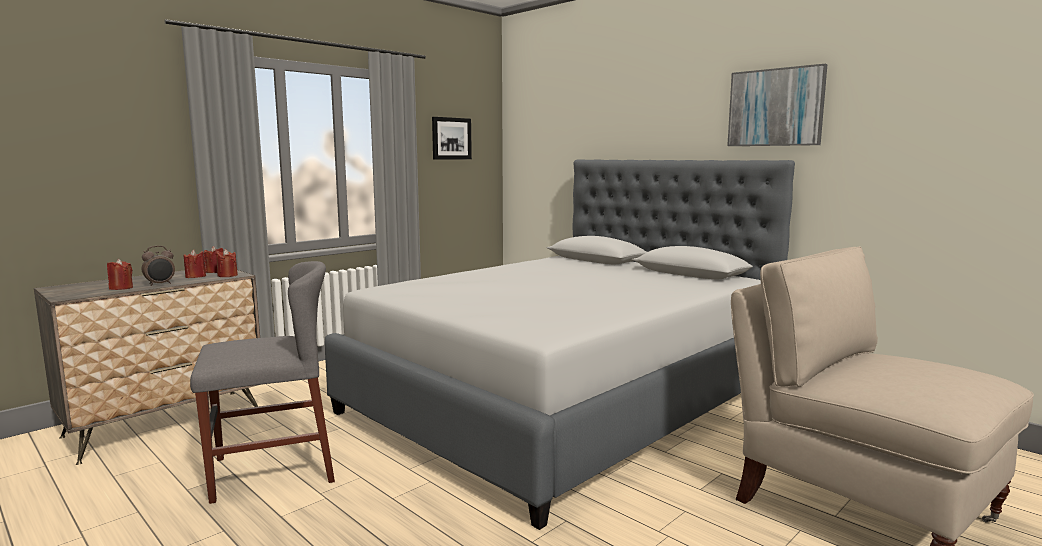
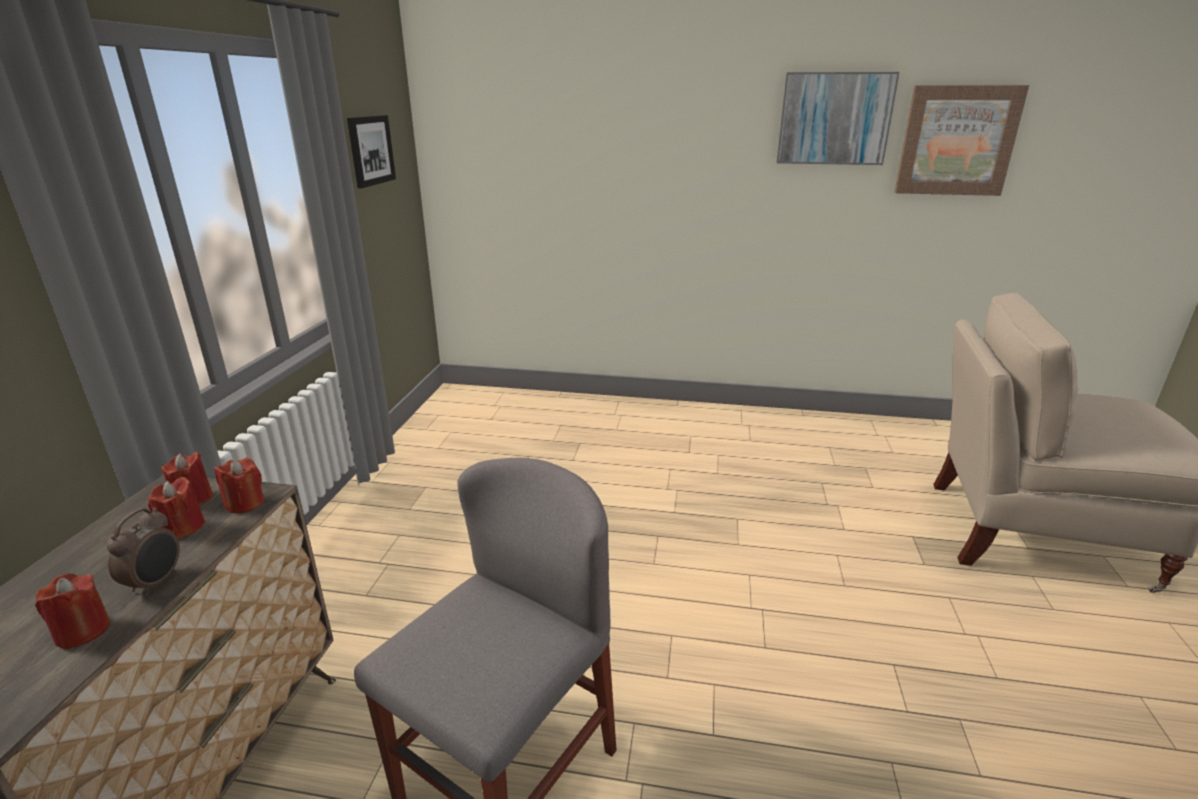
camera: 35 degrees left, 15 degrees up
(565, 399) = (678, 494): grey bed -> none
(892, 121) = (957, 141): none -> picture

